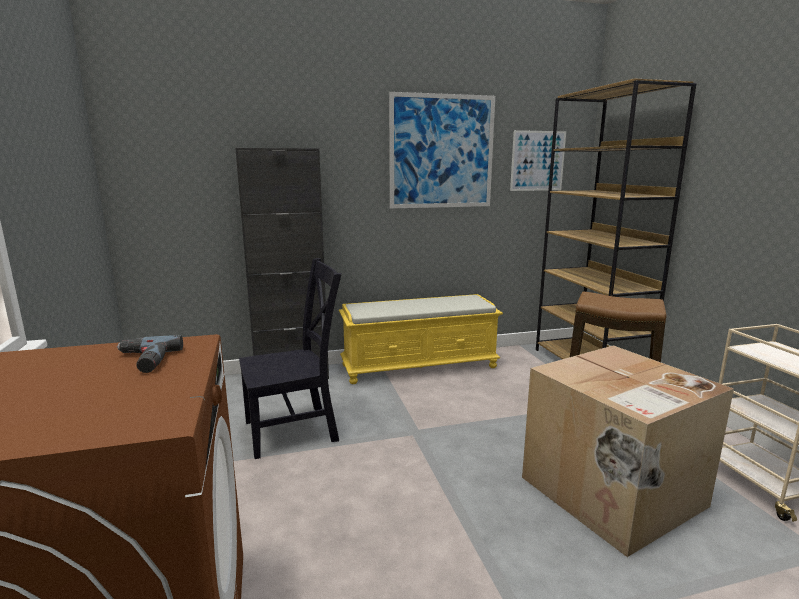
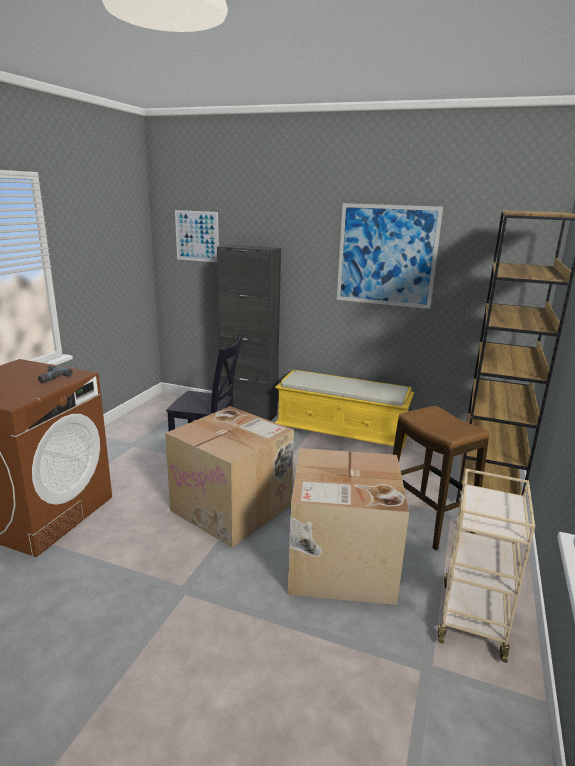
camera: 35 degrees right, 5 degrees up
(428, 488) = (233, 508): none -> cardboard box
(537, 161) = (487, 271): picture -> picture (197, 236)

